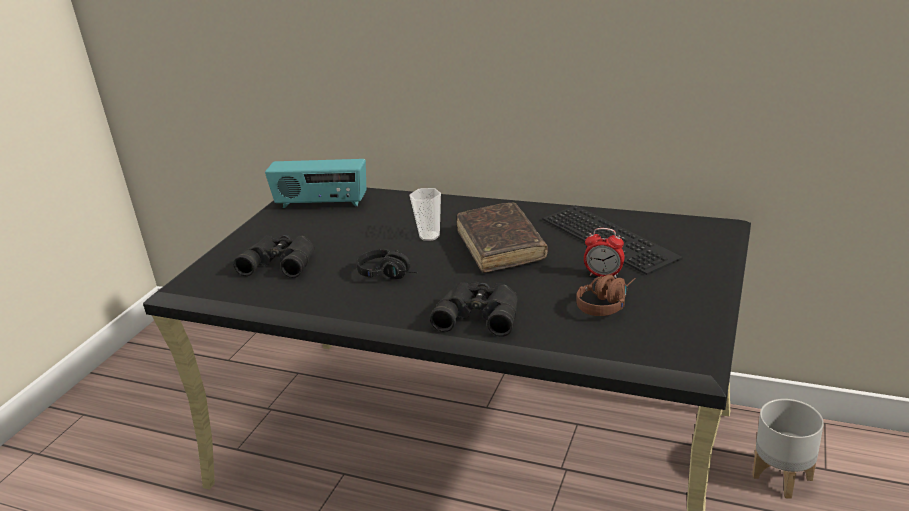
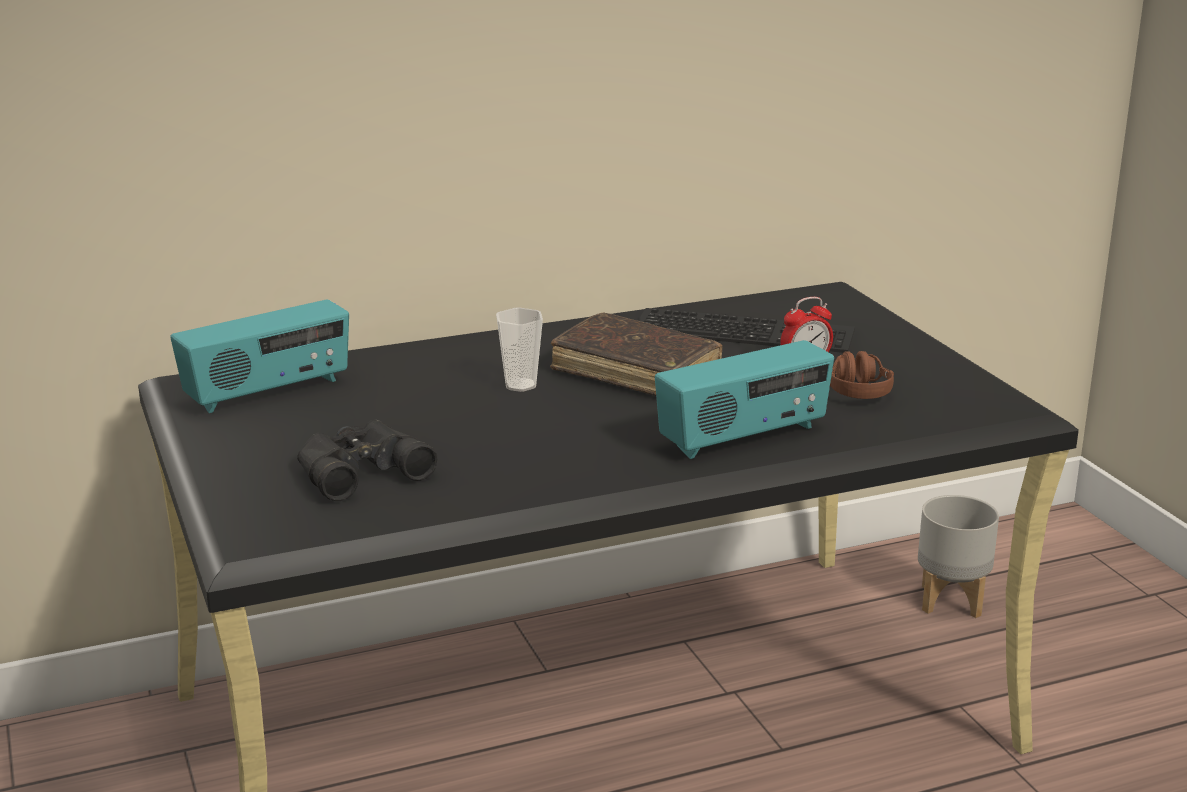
camera: 45 degrees left, 5 degrees down
(390, 274) = (554, 436): black headphones -> none
(479, 313) = (744, 438): black binoculars -> radio

